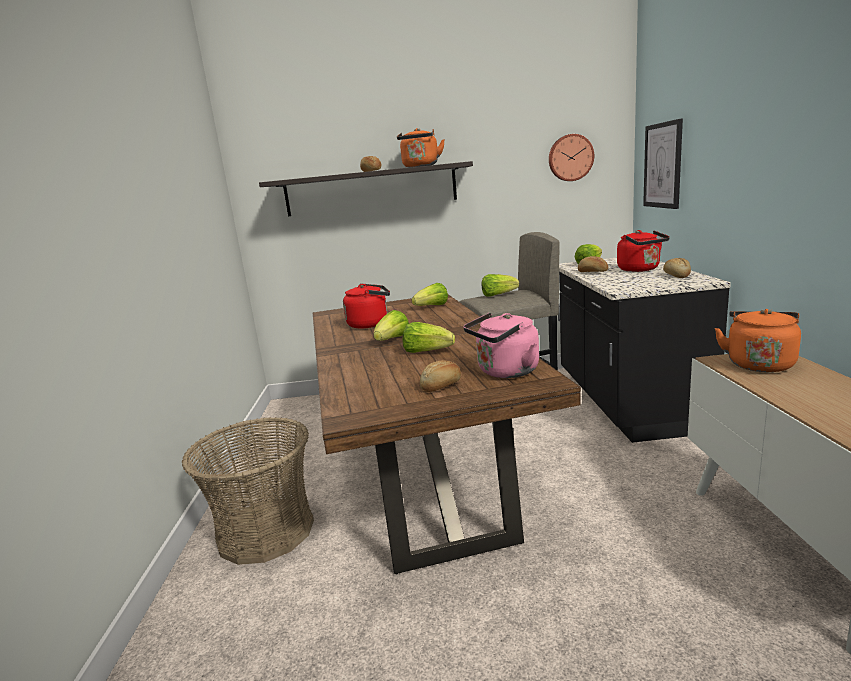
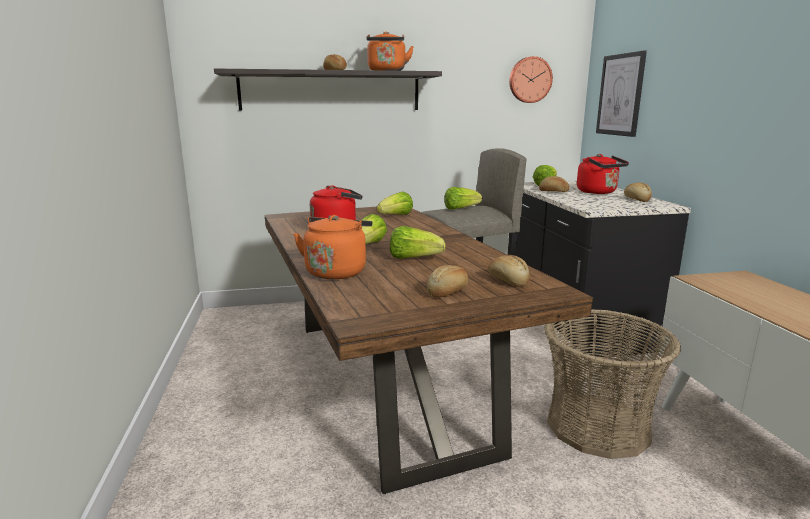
camera: 10 degrees left, 0 degrees up
(265, 531) = (225, 450): basket -> basket (597, 426)
(505, 372) = (508, 281): pink kettle -> bread
(759, 363) = (734, 283): orange kettle -> orange kettle (336, 271)

